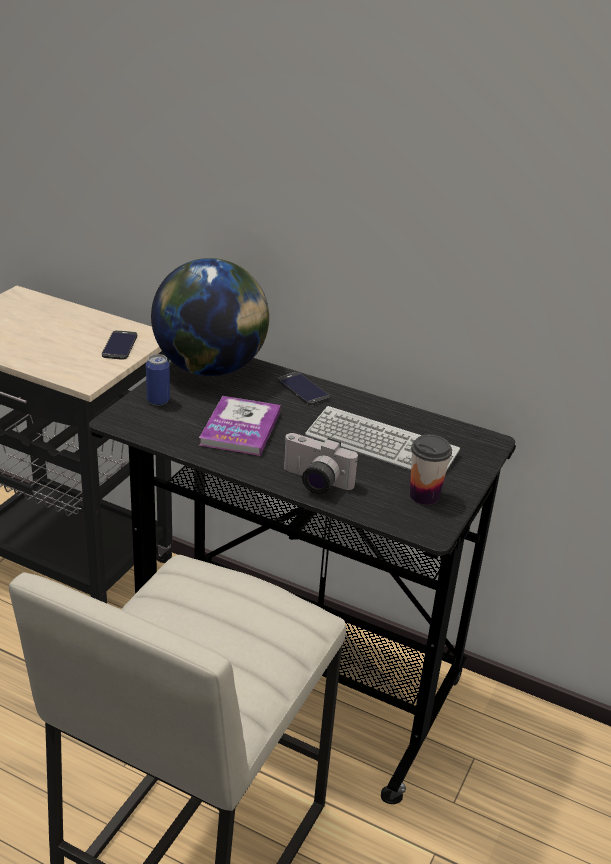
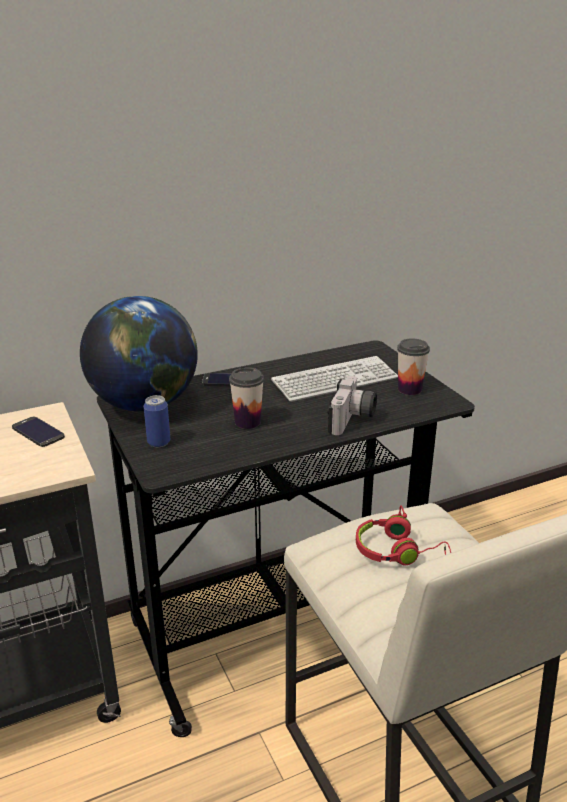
camera: 50 degrees left, 5 degrees down
(212, 616) = (399, 552): none -> red headphones
(240, 428) = (247, 422): book -> cup
(314, 482) = (353, 420): camera -> camera turned 45 degrees counterclockwise

